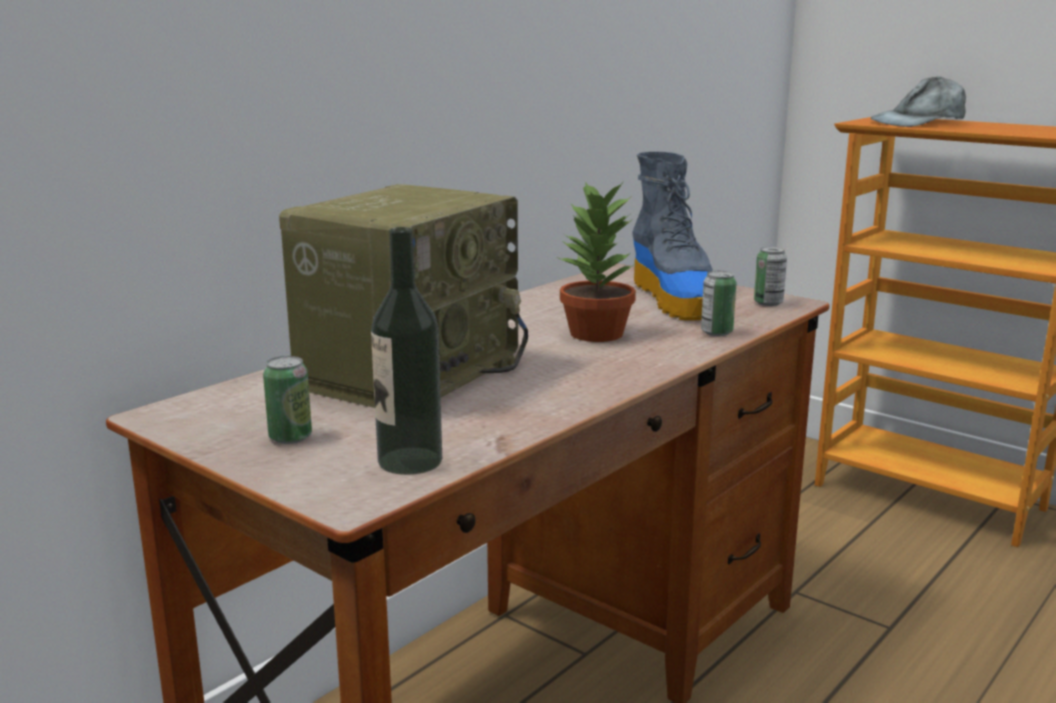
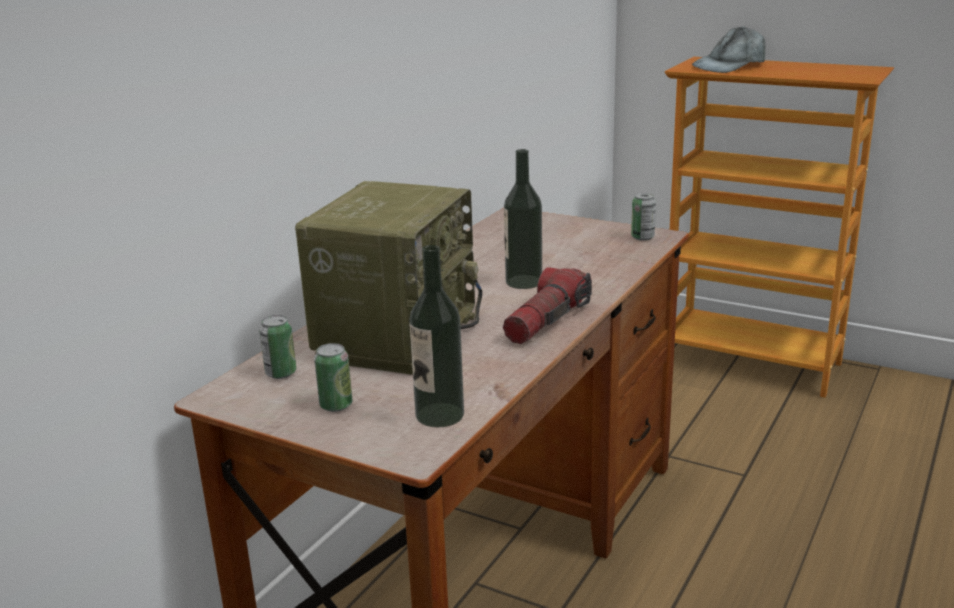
camera: 10 degrees left, 5 degrees up
(596, 334) = (523, 282): potted plant -> bottle
(603, 375) = (547, 321): none -> flashlight
(676, 300) = (570, 241): boot -> none
(716, 332) = (615, 270): can -> can (281, 373)

